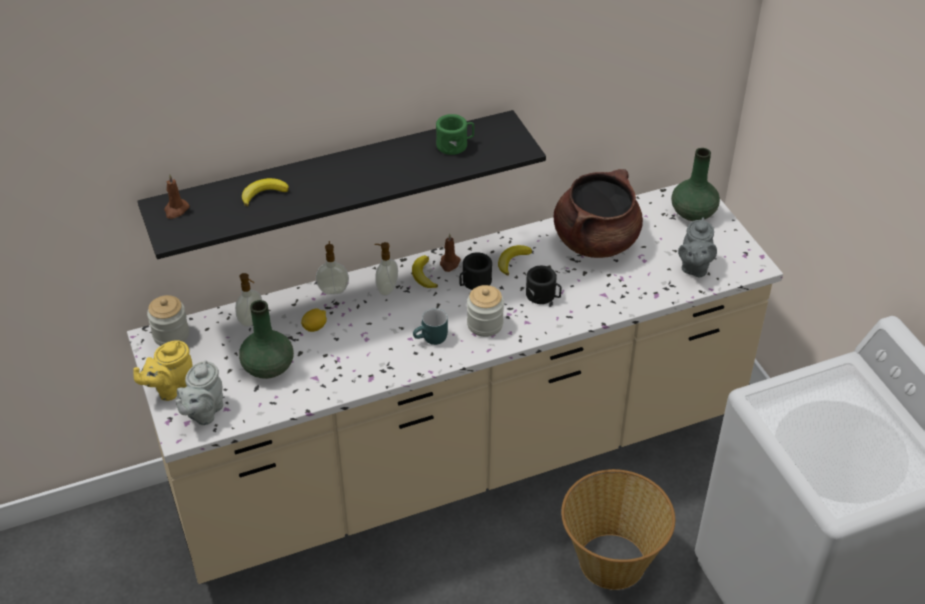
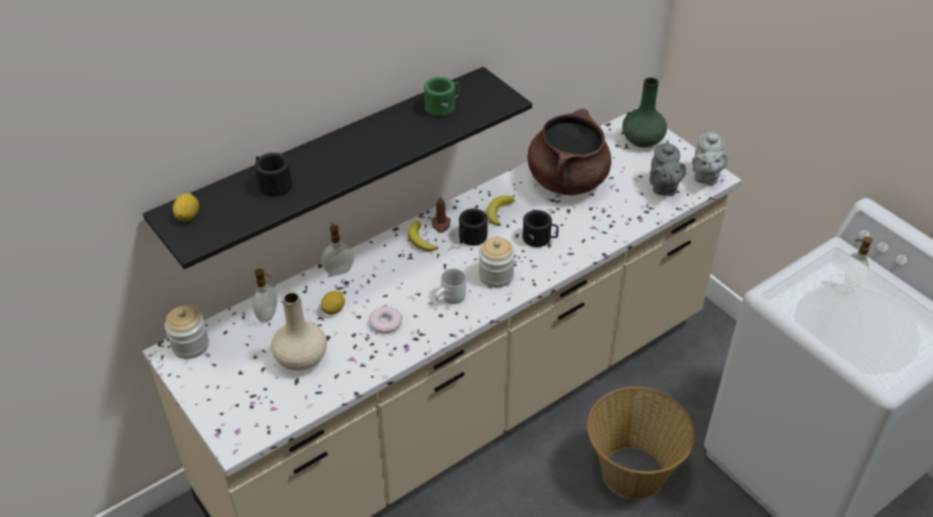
camera: 15 degrees left, 0 degrees up
(170, 388) = (208, 399): yellow teapot -> none
(176, 210) = (187, 216): brown candle -> lemon
(203, 413) = (251, 417): grey teapot -> grey teapot (705, 177)
(263, 194) = (272, 184): banana -> black mug
(269, 367) = (302, 357): green vase -> beige vase
(360, 349) = (385, 322): none -> donut
(386, 289) = (390, 259): soap dispenser -> soap dispenser (850, 283)
(432, 339) = (451, 299): turquoise mug -> white mug

